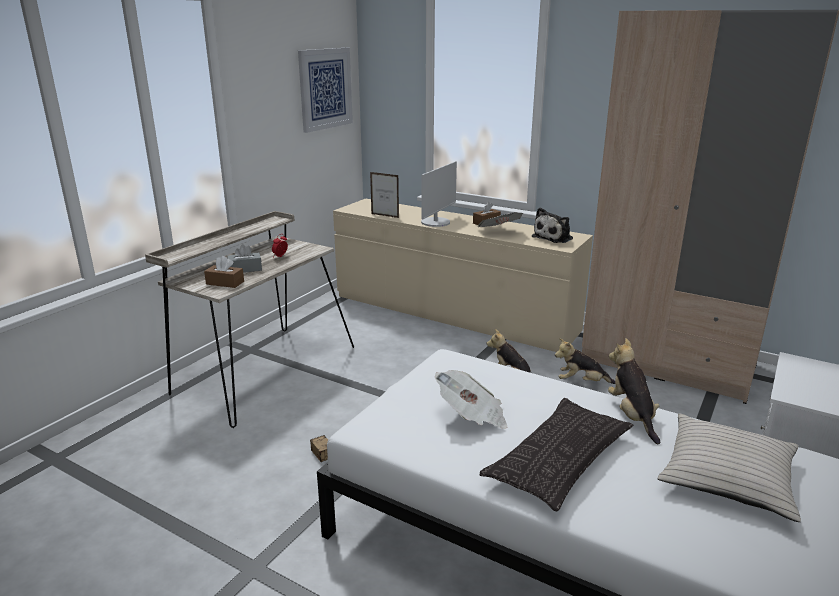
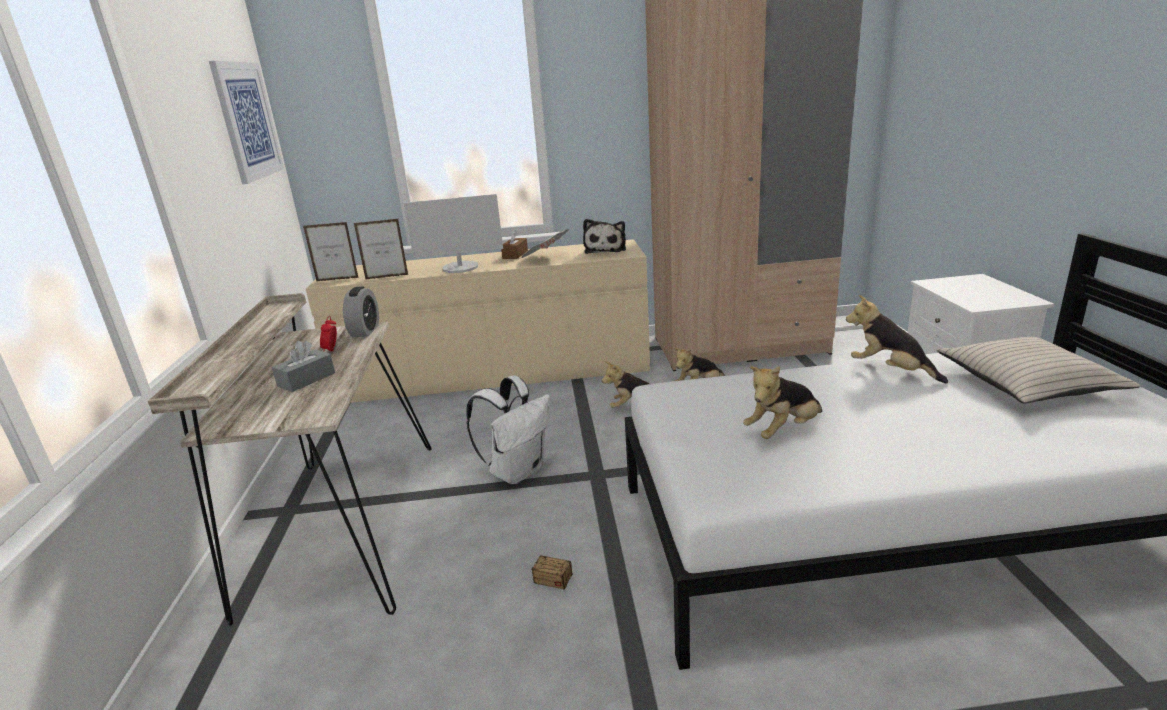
camera: 35 degrees left, 0 degrees up
(225, 283) = (306, 404): brown tissue box -> none
(313, 250) = (365, 331): none -> alarm clock
(357, 209) = (337, 279): none -> picture frame
(384, 383) = (517, 471): none -> white backpack
(436, 222) = (460, 267): monitor -> monitor turned 90 degrees clockwise
(472, 416) = (783, 431): newspaper -> plush toy
(559, 460) = (916, 430): pillow -> none

